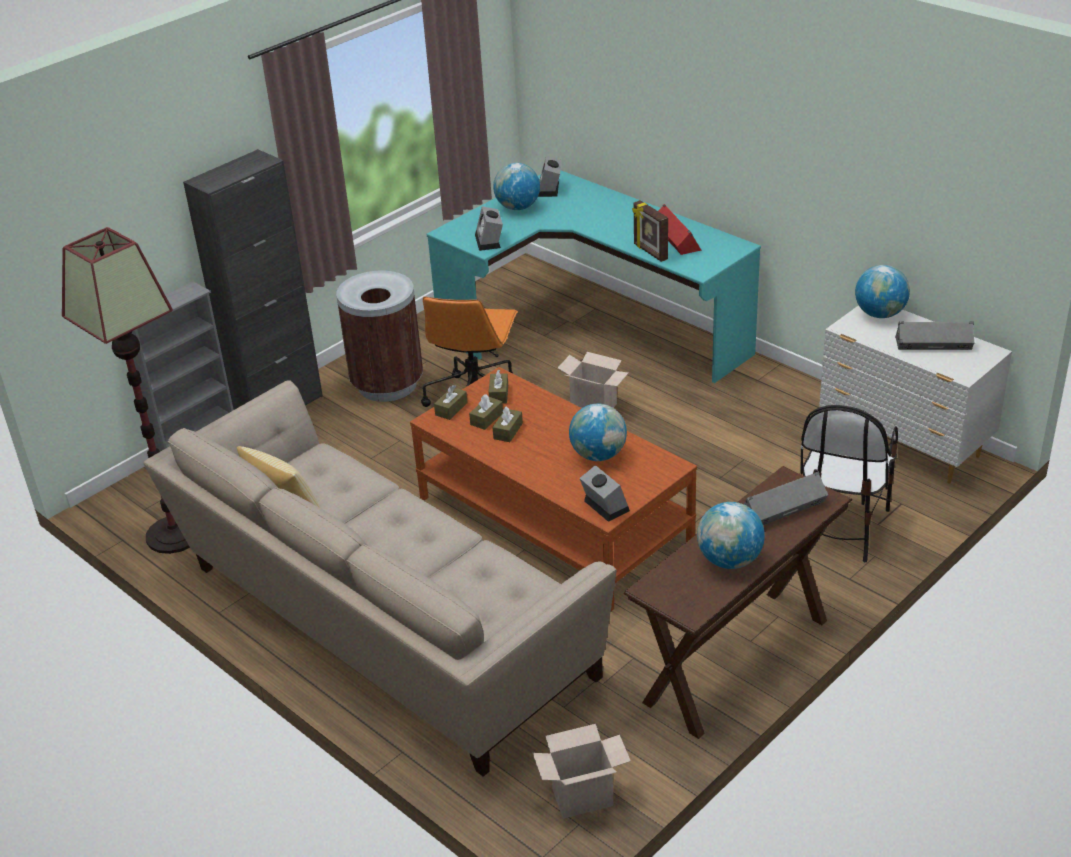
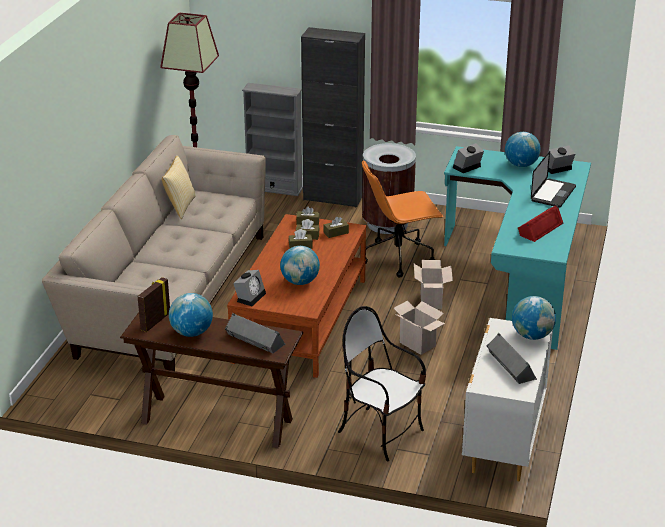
camera: 60 degrees right, 5 degrees down
(584, 796) = (75, 395): cardboard box -> cardboard box (419, 344)
(604, 208) = (553, 194): none -> laptop
(650, 252) = (511, 224): picture frame -> picture frame (155, 321)
(840, 527) = (381, 433): chair -> chair turned 45 degrees clockwise

